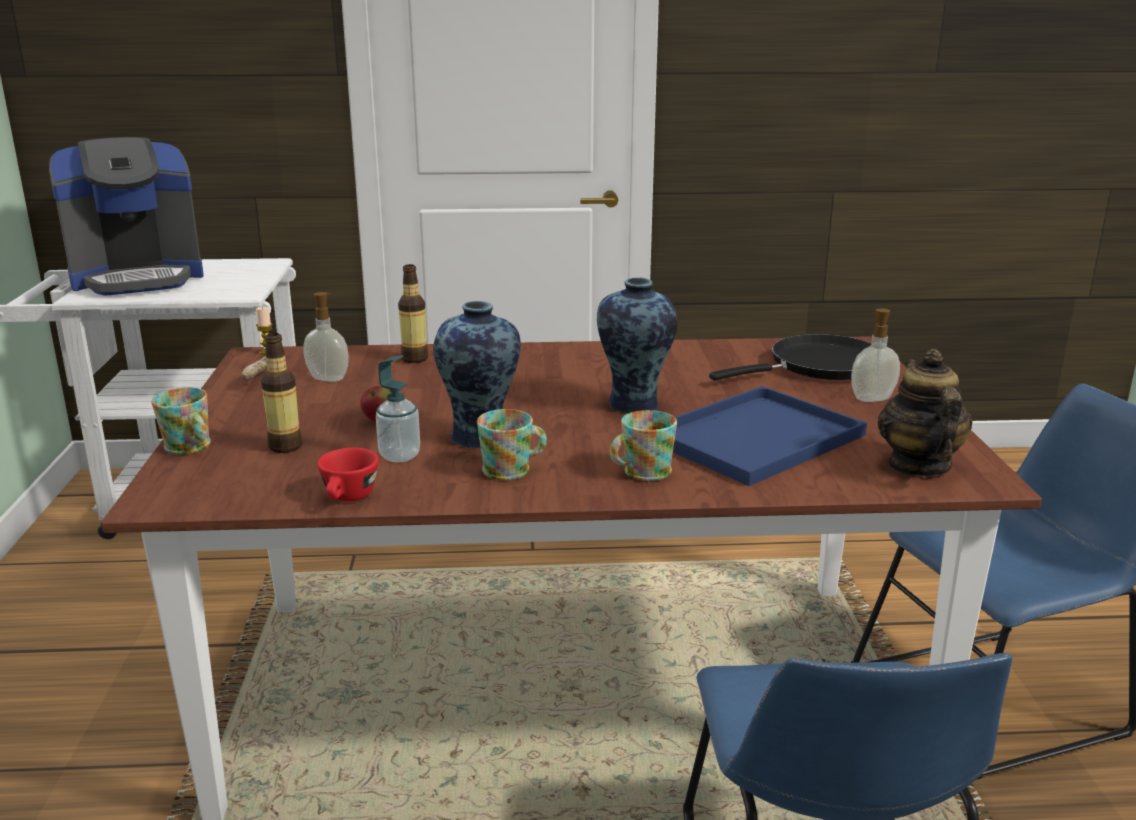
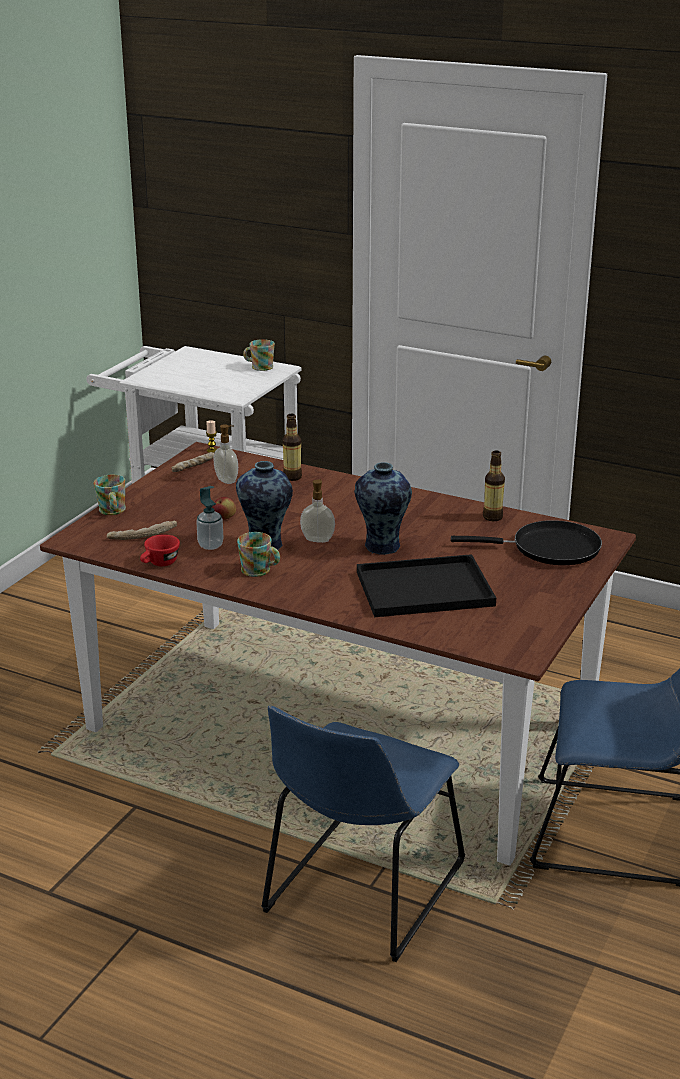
camera: 30 degrees right, 5 degrees up
(138, 278) = (184, 368): coffee machine -> none
(277, 469) = (142, 536): none -> bread
(285, 447) = (159, 523): bottle -> bottle (492, 517)
(640, 472) = (326, 592): mug -> mug (259, 367)
(755, 439) = (422, 589): blue tray -> black tray
(871, 398) = (544, 582): soap dispenser -> soap dispenser (318, 539)
(918, 465) = (495, 634): teapot -> none

